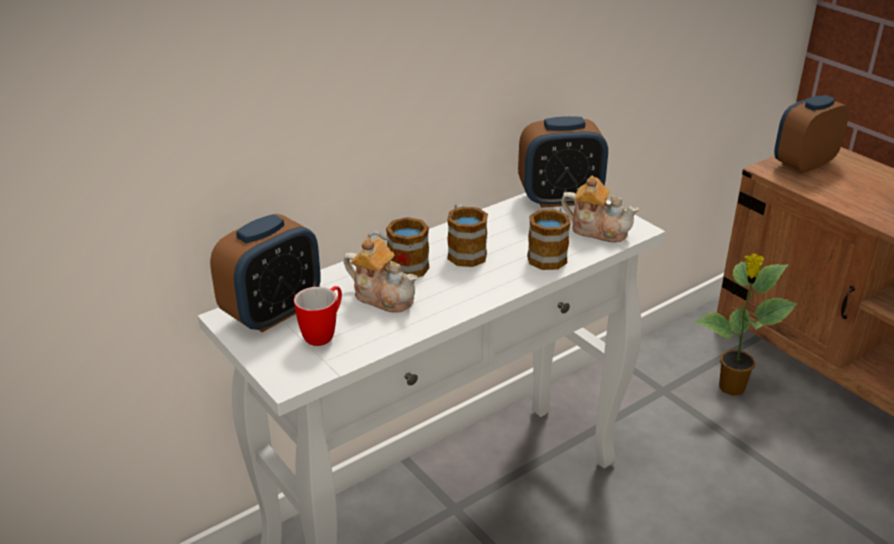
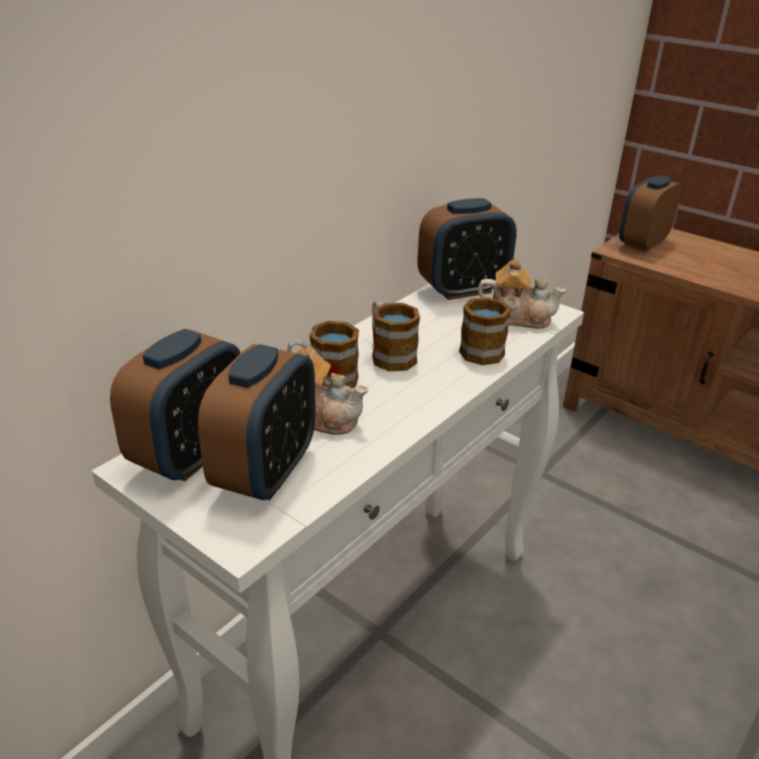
camera: 15 degrees left, 0 degrees up
(324, 333) = (265, 472): mug -> alarm clock
(731, 388) = (599, 462): potted plant -> none

